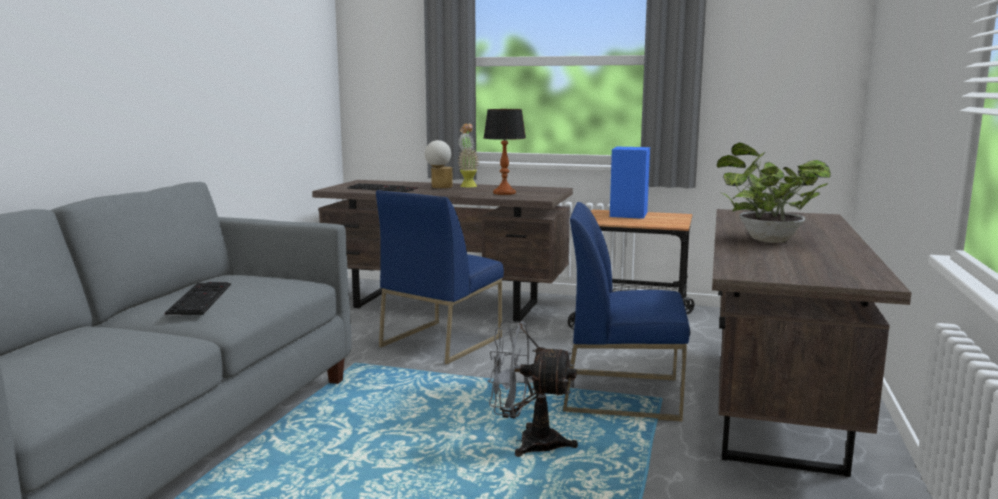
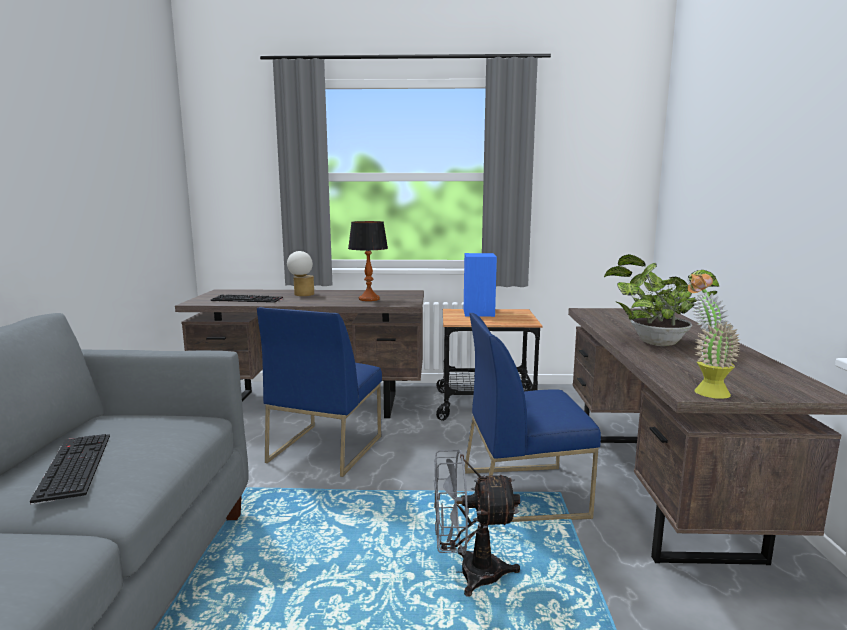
camera: 15 degrees left, 0 degrees up
(467, 186) = (328, 292): potted plant -> potted plant (704, 390)

